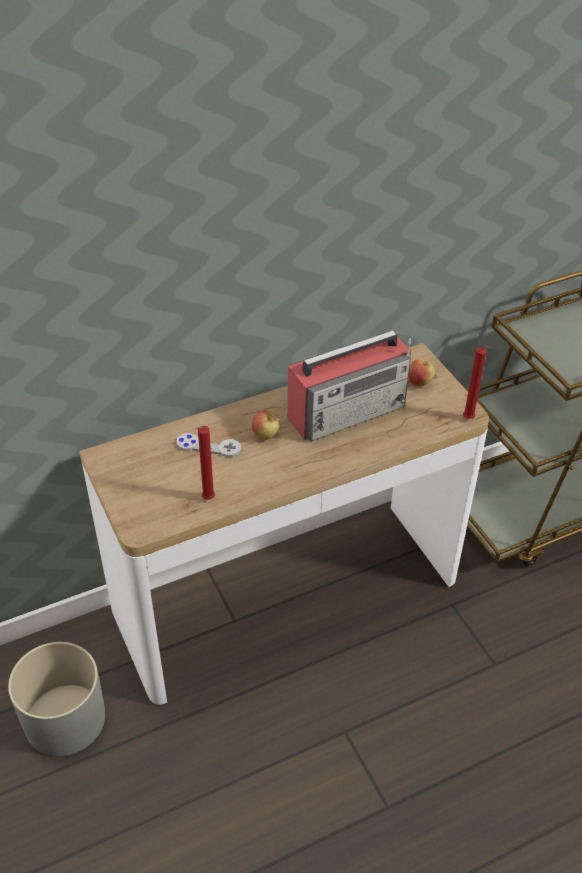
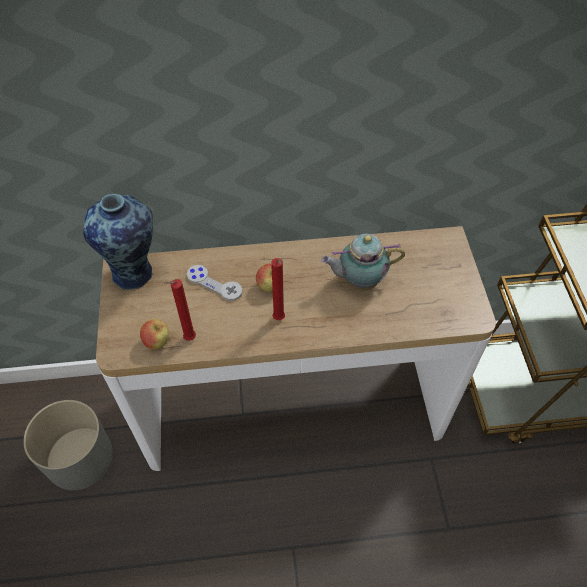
camera: 20 degrees right, 10 degrees up
(121, 457) = (135, 273): none -> vase
(348, 411) = (358, 281): radio -> teapot
(419, 383) = (440, 269): apple -> apple (157, 342)
(469, 420) = (474, 323): red candle -> red candle (279, 319)

